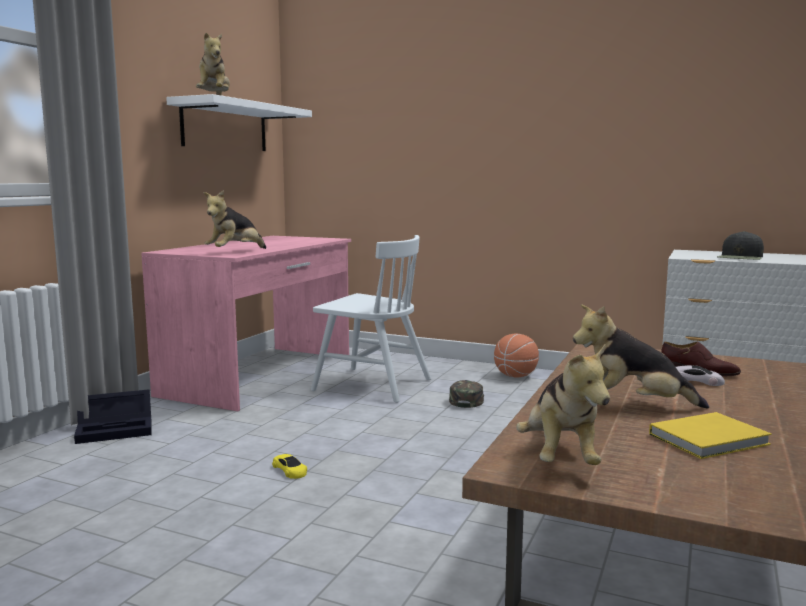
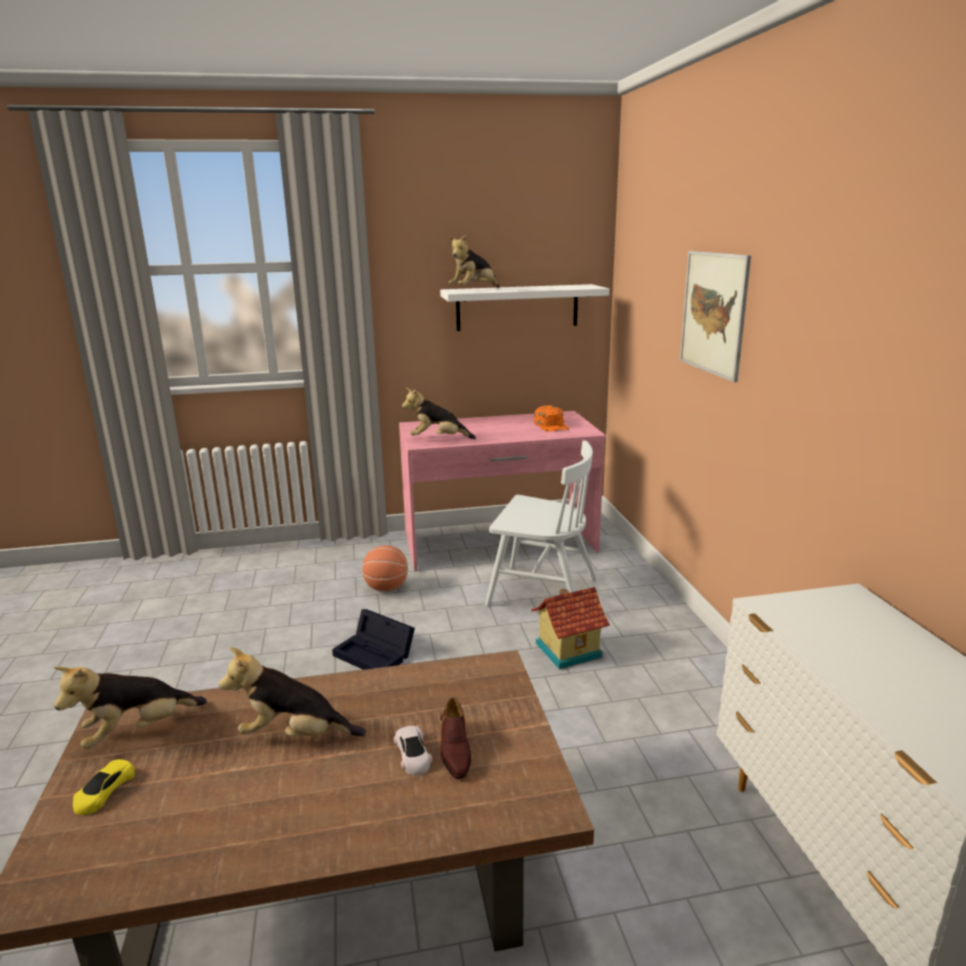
camera: 55 degrees right, 10 degrees up
(117, 429) = (340, 553): black storage box -> black storage box (376, 654)
(290, 470) = (330, 638): yellow toy car -> yellow toy car (104, 791)
(293, 240) = (552, 425): none -> orange cap
(372, 385) = (542, 592): white chair -> white chair turned 60 degrees counterclockwise
(466, 399) = (567, 649): green cap -> toy house
(468, 111) = (713, 313): none -> picture
(515, 376) = (681, 649): basketball -> basketball (387, 588)
(633, 405) = (295, 735): plush toy -> plush toy turned 60 degrees counterclockwise
(711, 439) = (215, 798): yellow book -> none
(740, 257) = (841, 644): black cap -> none

